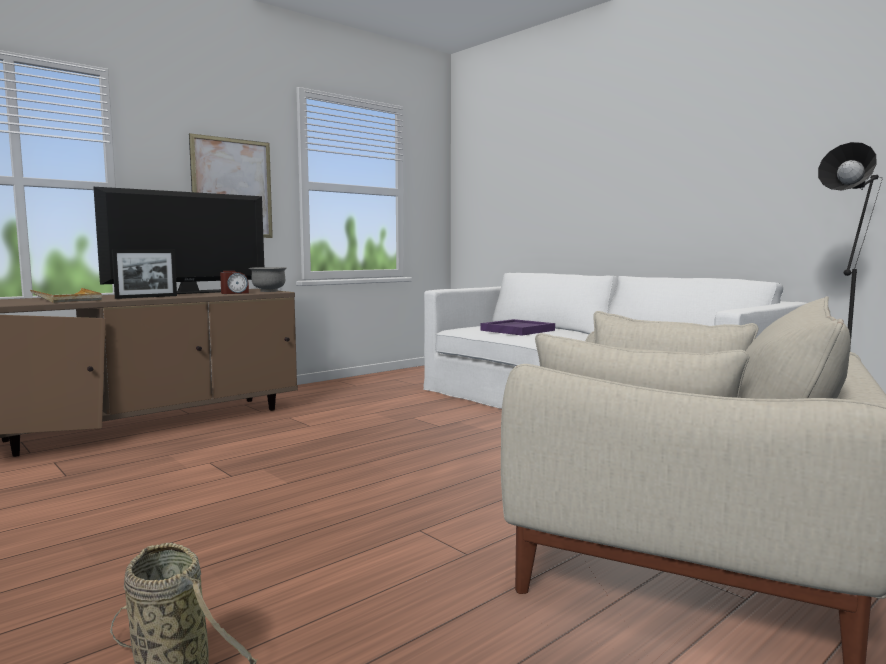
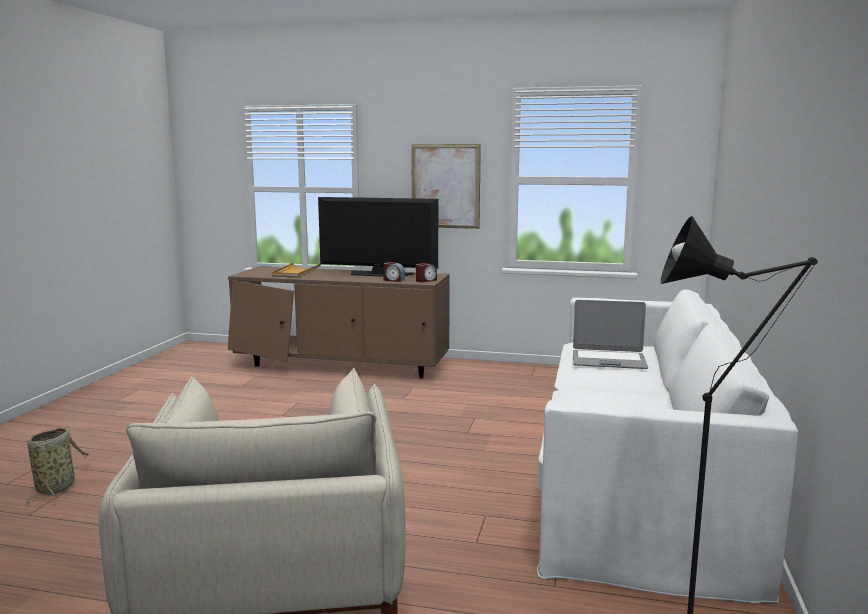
camera: 55 degrees right, 5 degrees up
(146, 297) = (332, 277): picture frame -> none
(268, 291) = (426, 280): grey bowl -> alarm clock
(517, 330) = (608, 361): purple tray -> laptop

